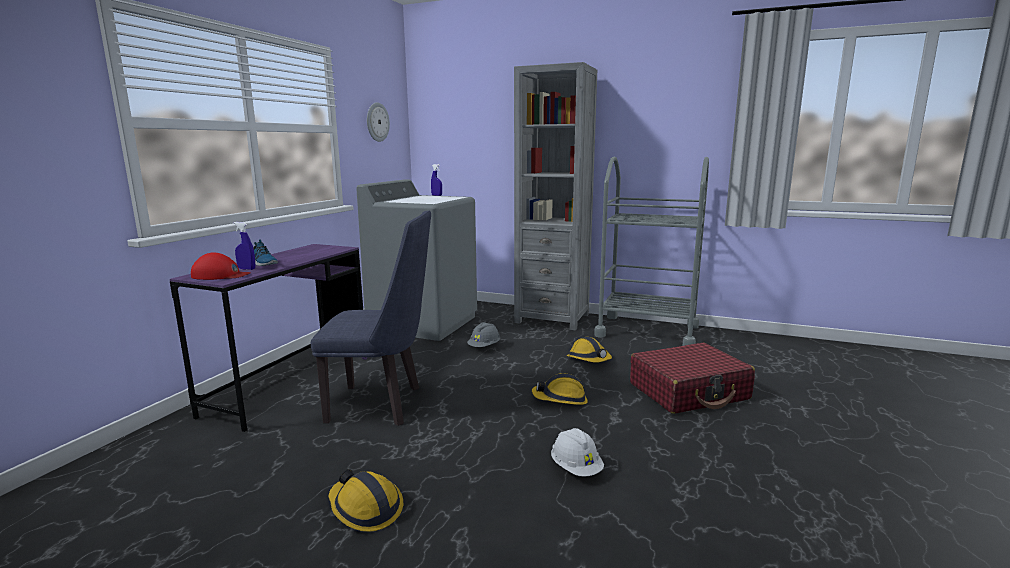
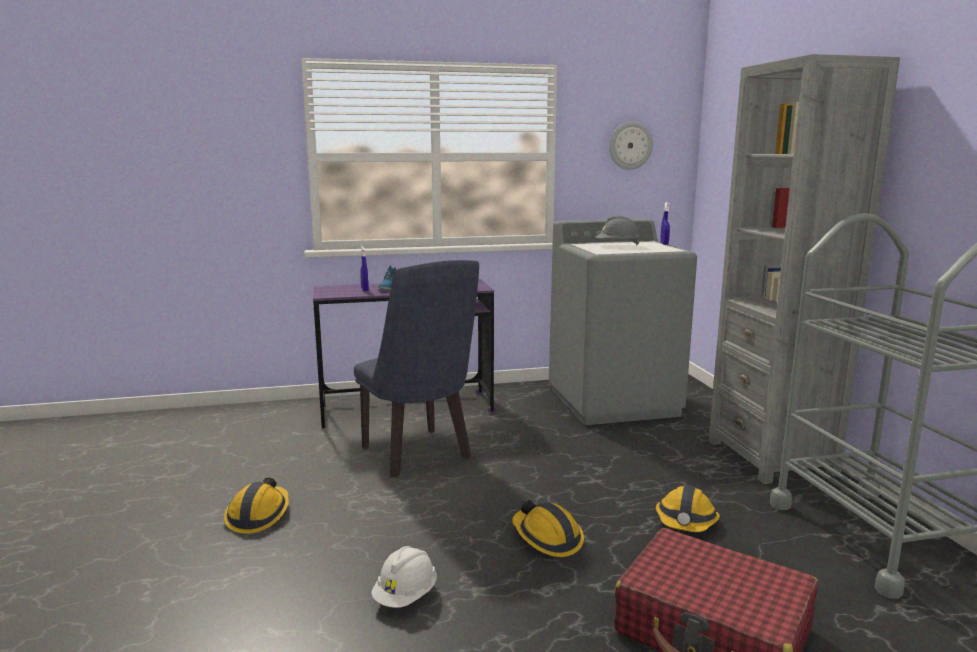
camera: 55 degrees right, 0 degrees up
(220, 275) = (337, 291): red cap -> none
(484, 347) = (610, 451): grey hard hat -> grey hard hat (617, 245)

